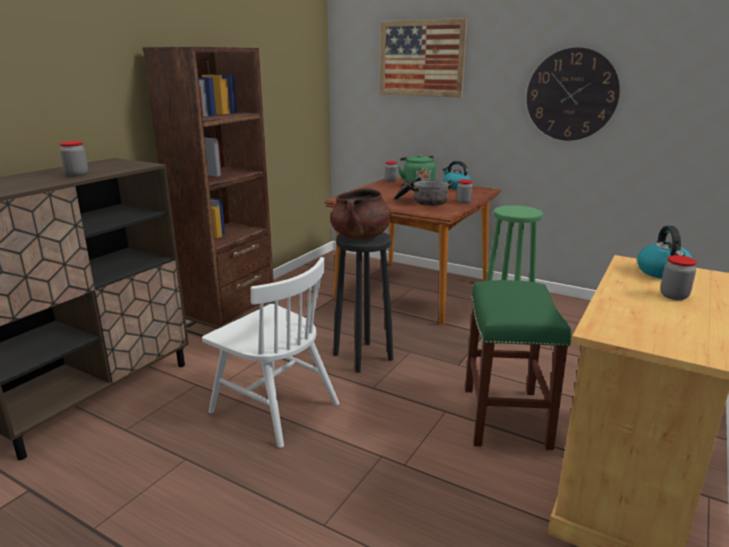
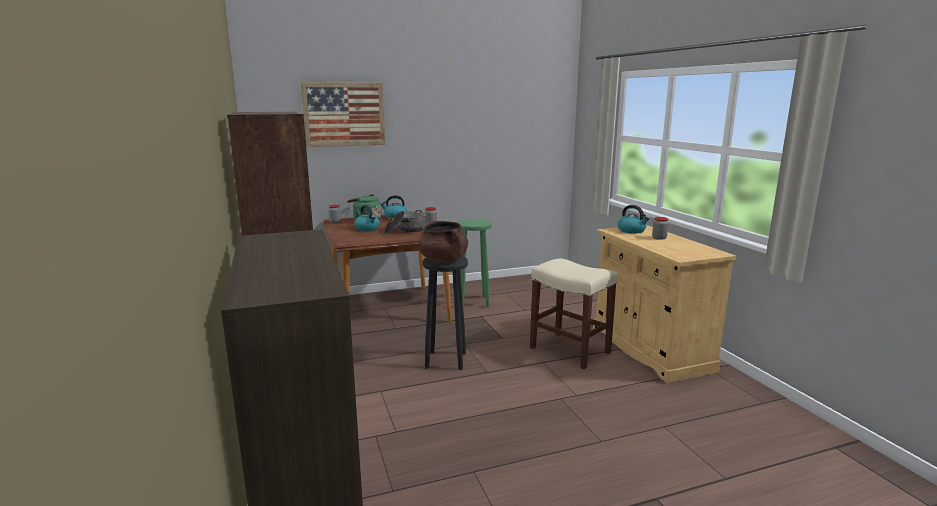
camera: 50 degrees left, 5 degrees down
(77, 174) = (298, 251): jar -> none
(274, 407) = (458, 414): white chair -> none
(396, 192) = (367, 228): none -> kettle
(506, 418) = (571, 350): green stool -> beige stool
(571, 95) = (465, 138): wall clock -> none

